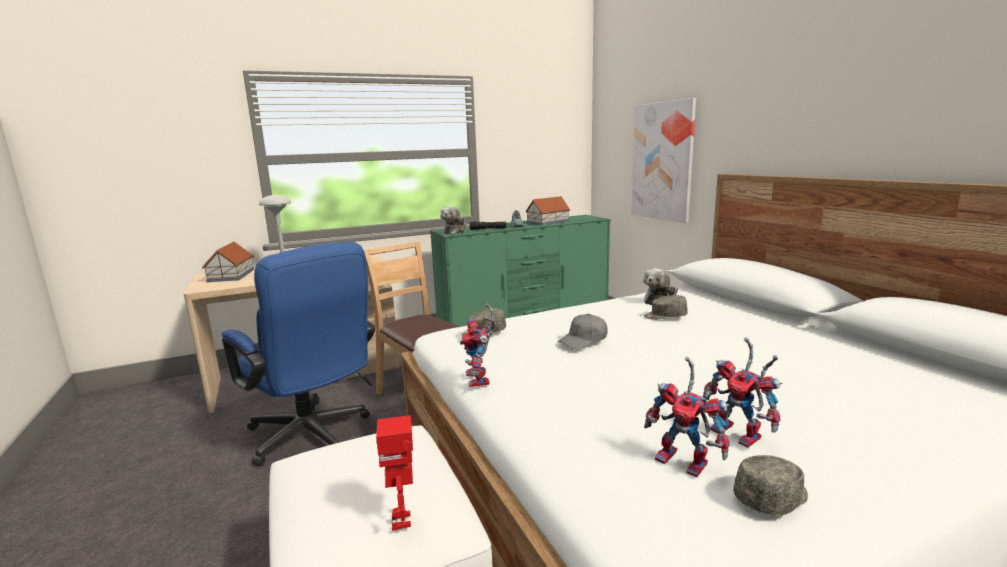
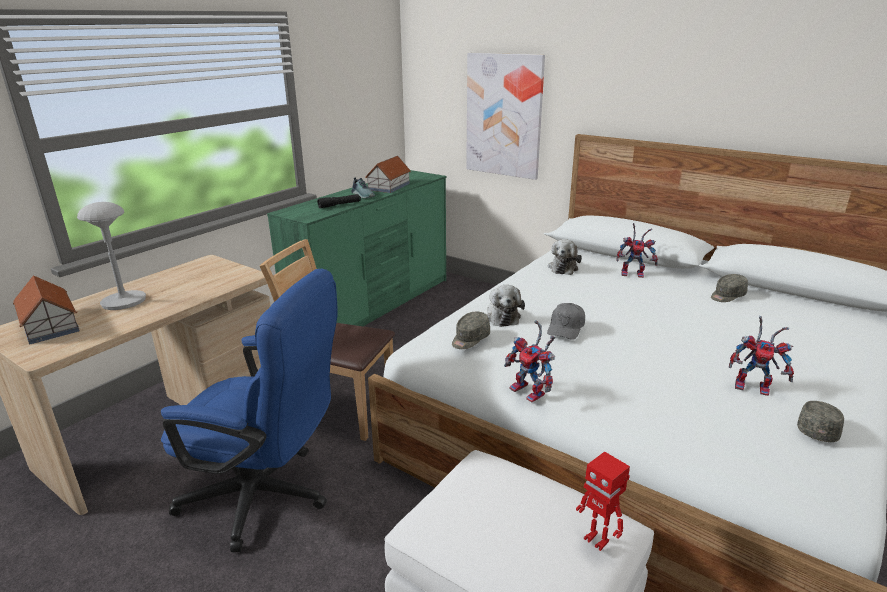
camera: 30 degrees left, 10 degrees up
(454, 231) = (305, 213): plush toy -> plush toy (502, 317)
(665, 316) = (588, 285): grey cap -> grey cap (727, 296)
(687, 462) = (750, 419): toy robot -> toy robot (634, 273)

